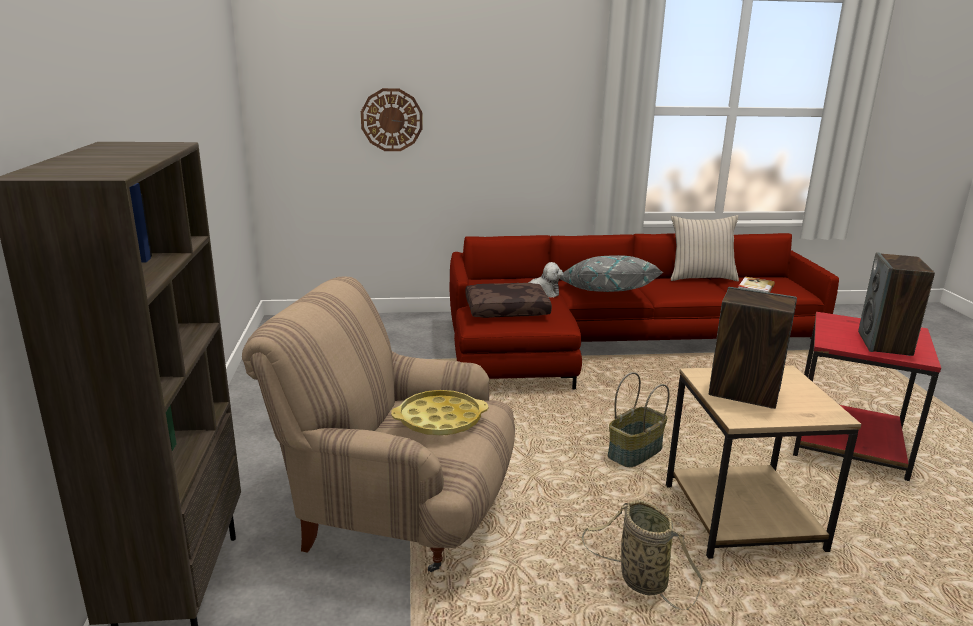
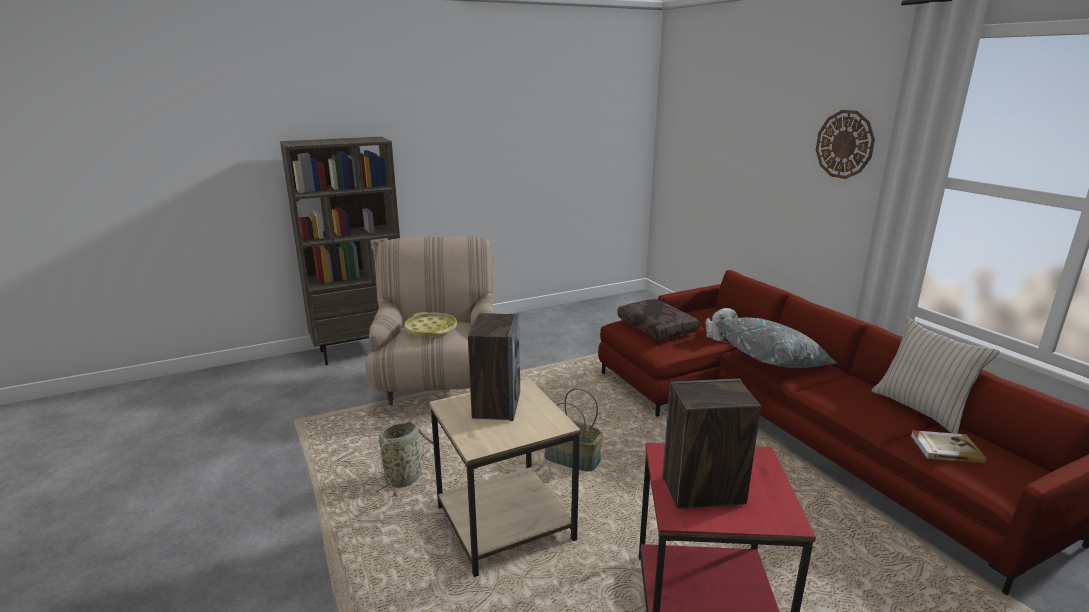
camera: 70 degrees right, 0 degrees up
(391, 120) = (726, 158): wall clock -> wall clock (844, 144)

